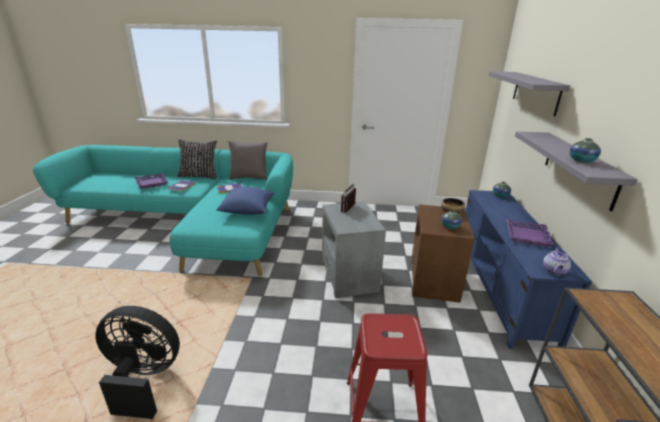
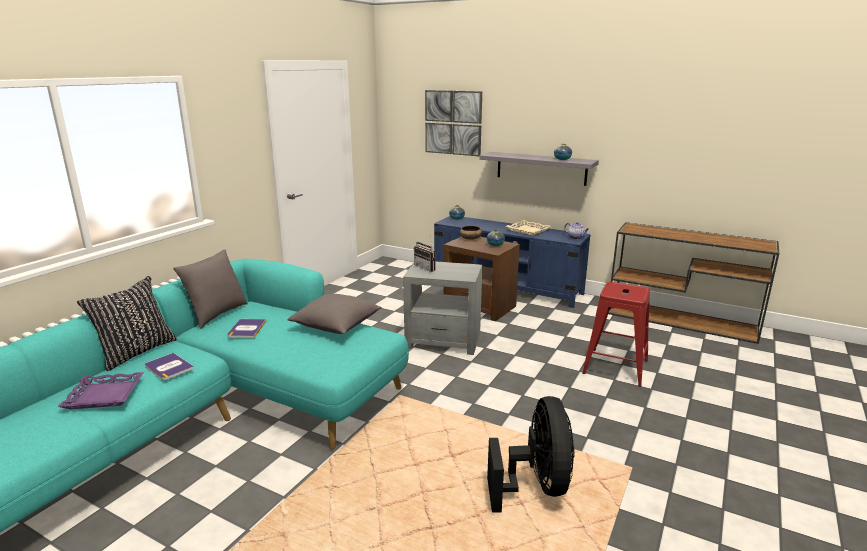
camera: 65 degrees left, 5 degrees down
(143, 379) = (536, 486): black fan -> black fan turned 150 degrees clockwise
(247, 210) = (337, 326): blue pillow -> grey pillow
(528, 236) = (528, 230): purple tray -> beige tray
(535, 92) = (453, 122): grey shelf -> picture

